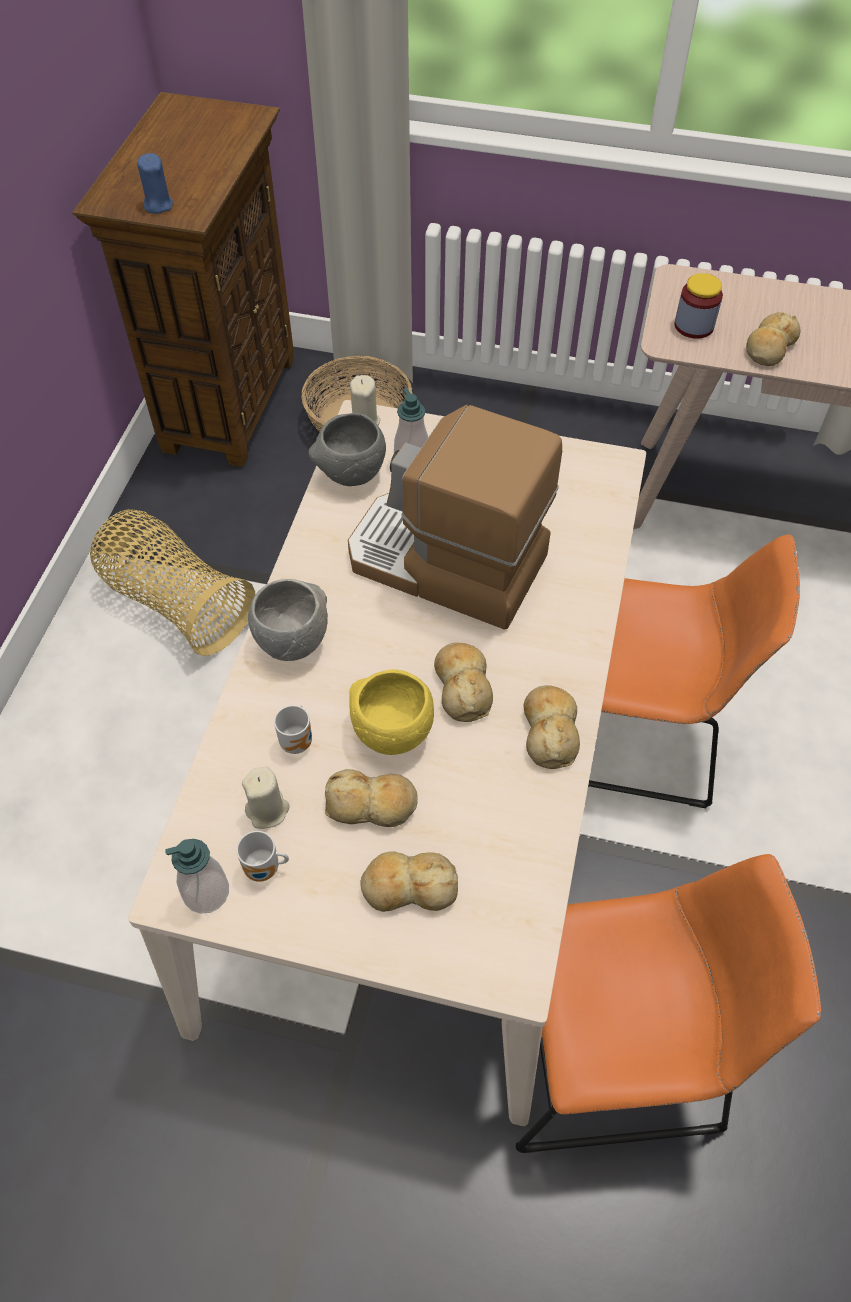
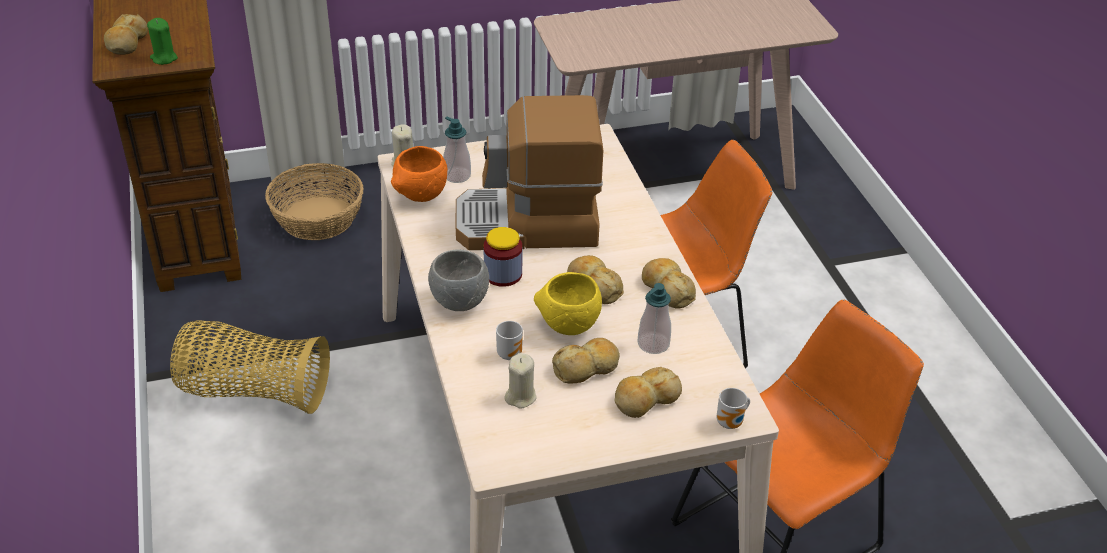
camera: 30 degrees left, 15 degrees down
(158, 205) = (164, 58): blue candle -> green candle
(206, 892) = (516, 455): soap dispenser -> soap dispenser (653, 344)
(264, 870) = (545, 428): mug -> mug (731, 423)
(351, 475) = (420, 196): grey bowl -> orange bowl
(693, 326) = (584, 47): jar -> jar (503, 274)
(769, 348) = (641, 46): bread -> bread (127, 43)

